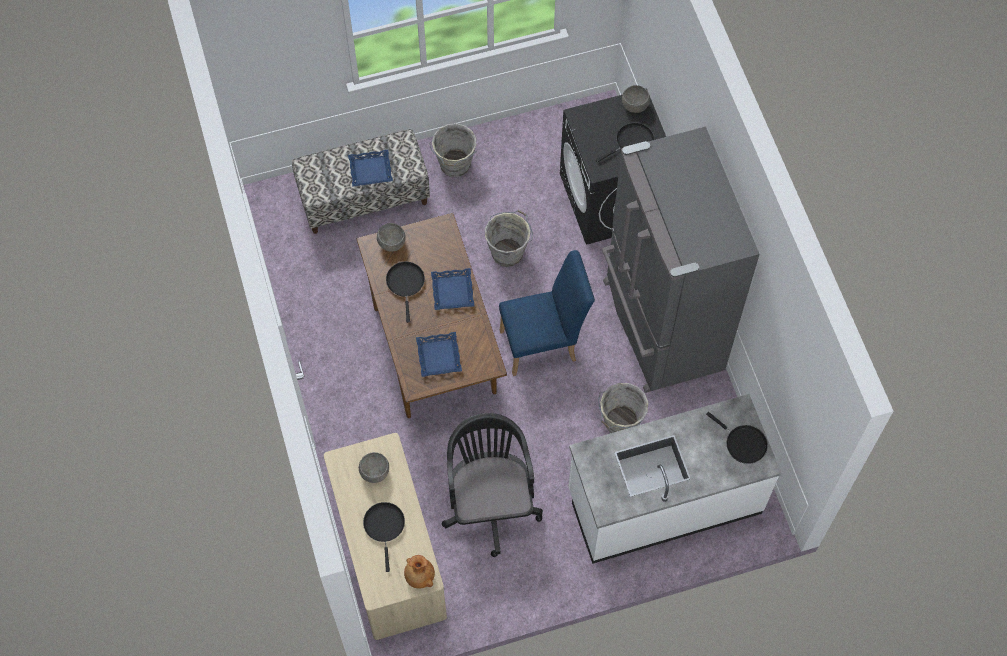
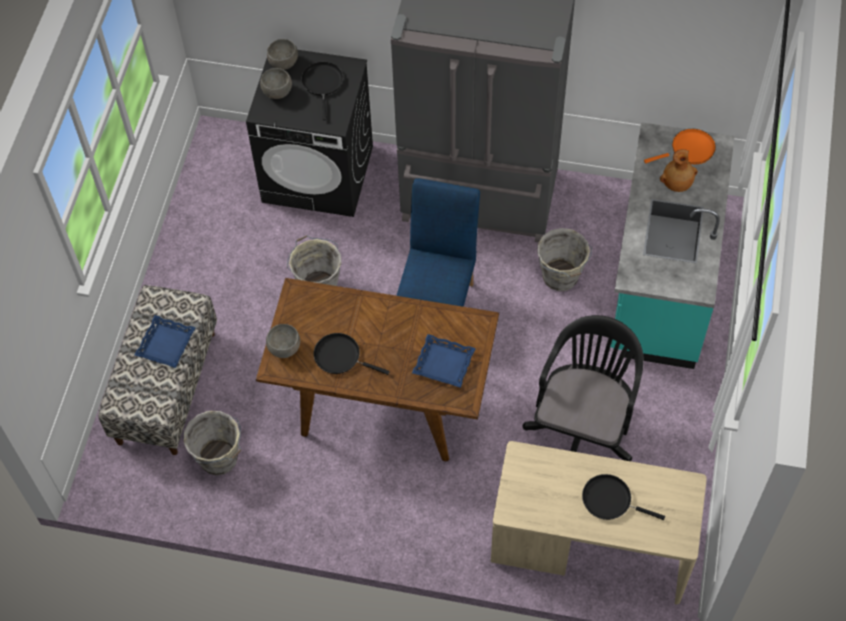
camera: 60 degrees left, 5 degrees down
(375, 473) = (543, 482): grey bowl -> grey bowl (278, 92)
(419, 577) = (683, 492): brown vase -> brown vase (677, 184)
(452, 291) = (376, 318): blue tray -> none
(455, 166) = (188, 287): grey bucket -> grey bucket (220, 459)
(490, 502) = (583, 427): black office chair -> black office chair turned 90 degrees clockwise
(663, 501) = (660, 280): white counter -> turquoise counter
(743, 443) = (689, 150): black frying pan -> orange frying pan

